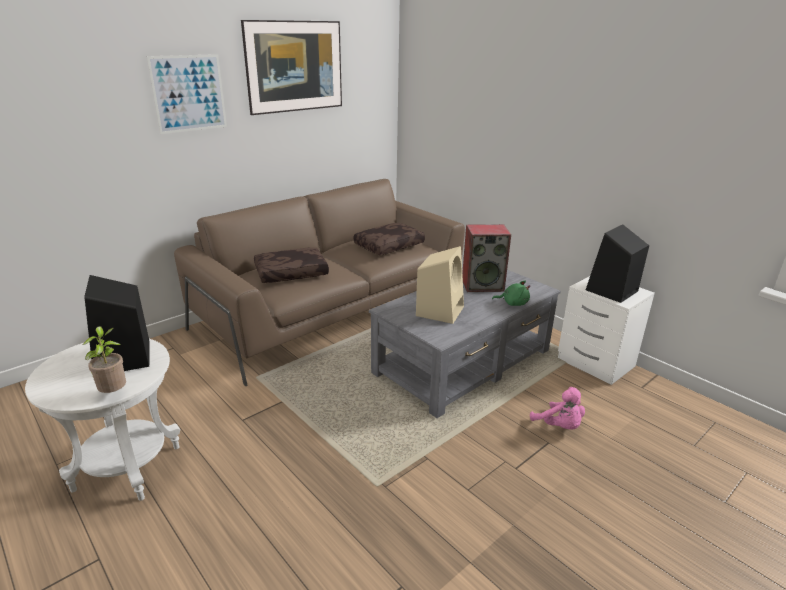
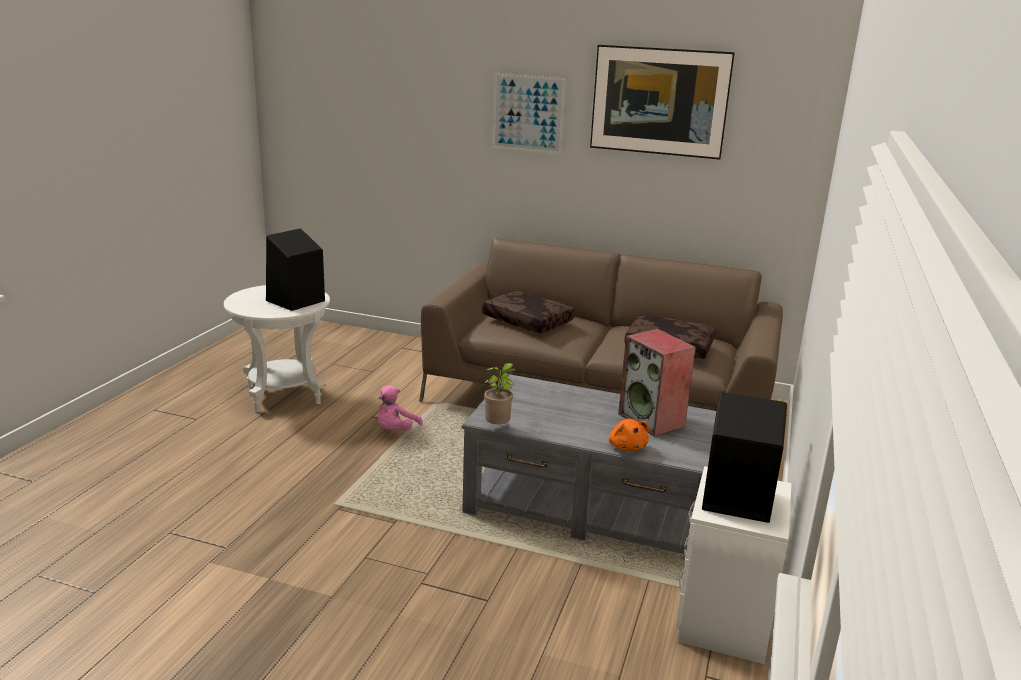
camera: 60 degrees right, 5 degrees down
(114, 393) = (252, 312): potted plant -> potted plant (498, 427)
(440, 310) = (549, 407): beige speaker -> none
(513, 303) = (627, 447): green plush toy -> orange plush toy
(559, 426) = (528, 604): pink plush toy -> pink plush toy (395, 431)

